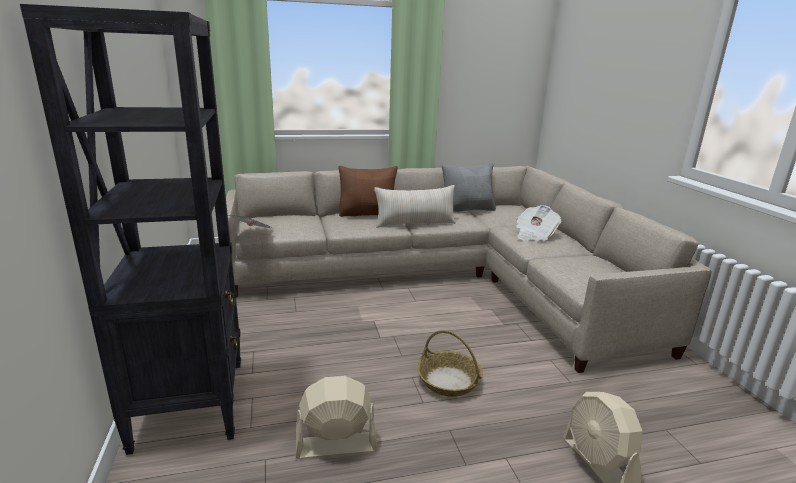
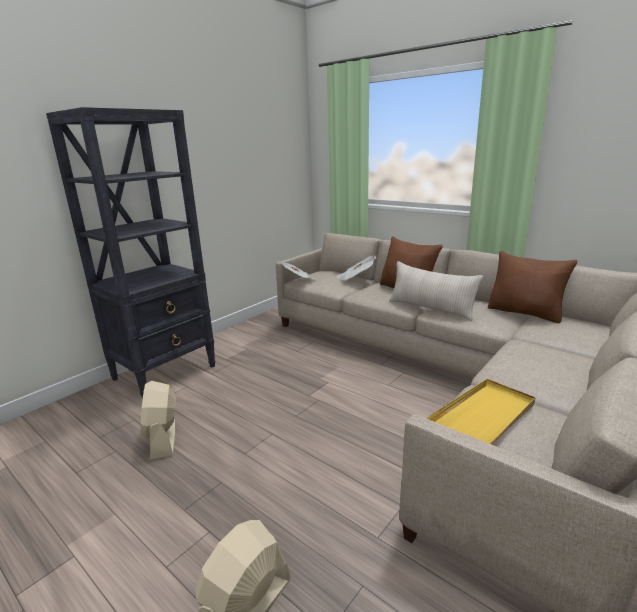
camera: 55 degrees right, 0 degrees up
(336, 446) = (163, 438): beige fan -> beige fan turned 150 degrees counterclockwise
(448, 380) = (287, 453): basket -> none
(468, 209) = (525, 313): grey pillow -> brown pillow
(534, 235) = (537, 363): newspaper -> newspaper (355, 278)
(576, 270) = (484, 416): none -> yellow tray

